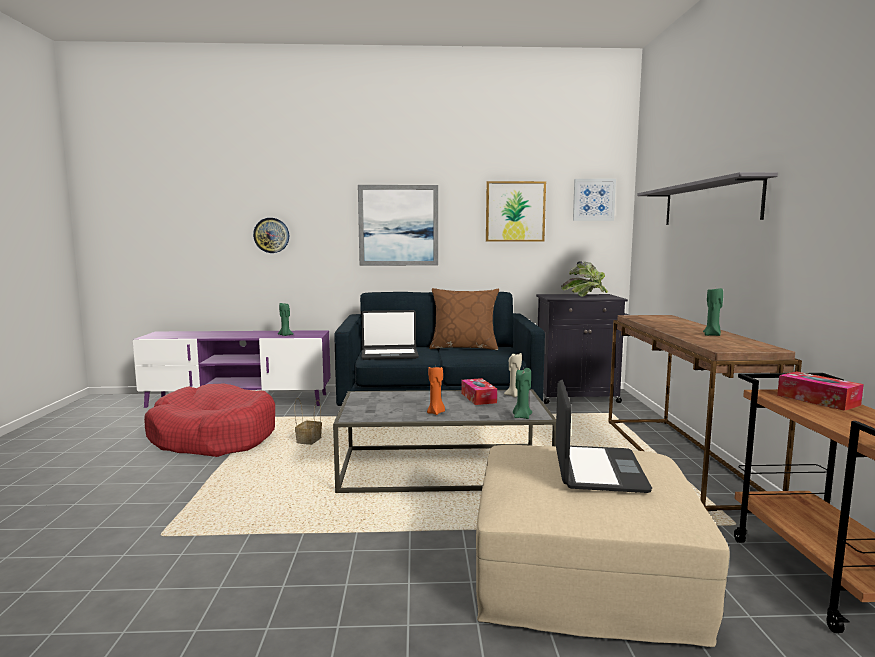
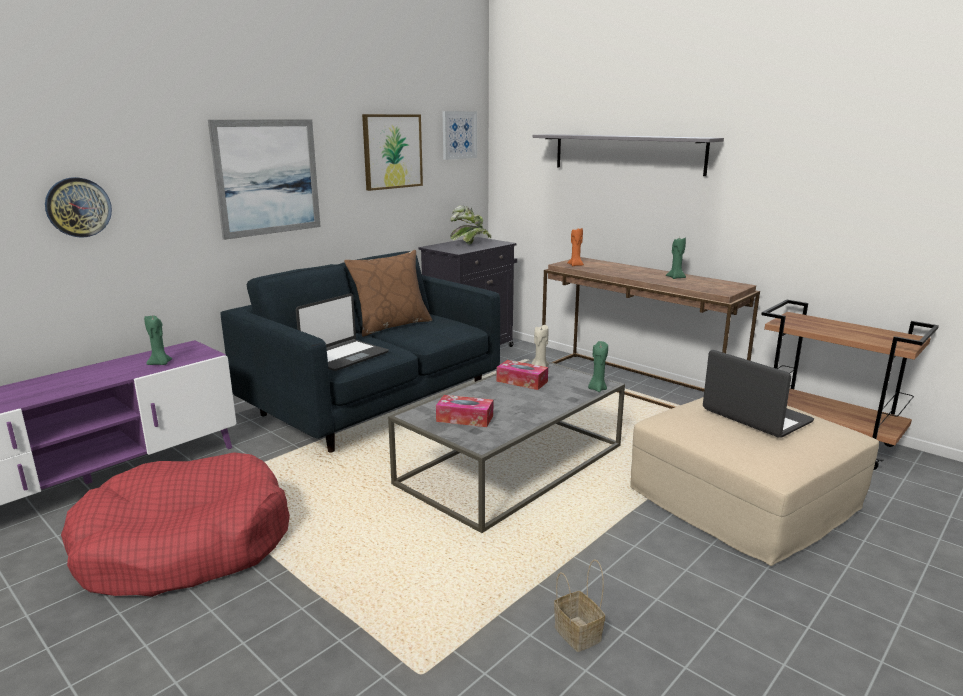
camera: 45 degrees left, 10 degrees up
(309, 441) = (324, 494): basket -> basket (576, 633)
(436, 413) = (531, 410): orange candle -> orange candle (575, 265)
(817, 400) = (810, 322): tissue box -> tissue box (465, 418)

